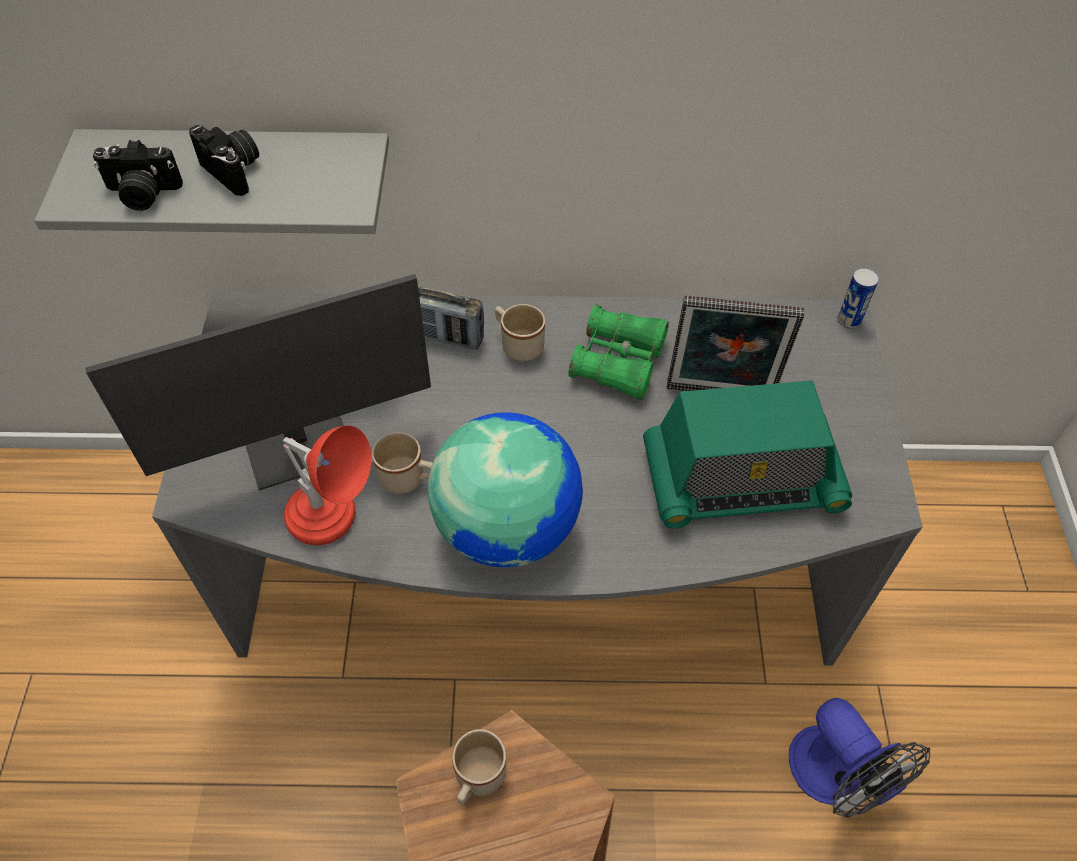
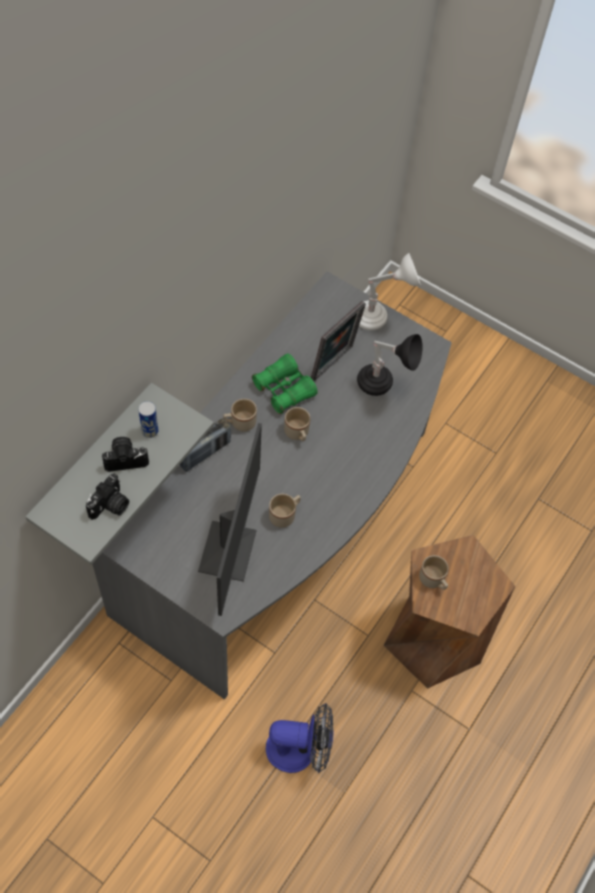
camera: 60 degrees left, 5 degrees up
(335, 528) = (290, 559): red table lamp -> none
(507, 527) = (341, 490): globe -> none
(558, 418) = (297, 434): none -> beige mug
(741, 479) = (383, 387): radio -> black table lamp
(837, 778) = (474, 471): fan -> fan (300, 749)
(849, 320) = (332, 286): can -> can (150, 431)
(859, 407) = (380, 318): none -> white table lamp

